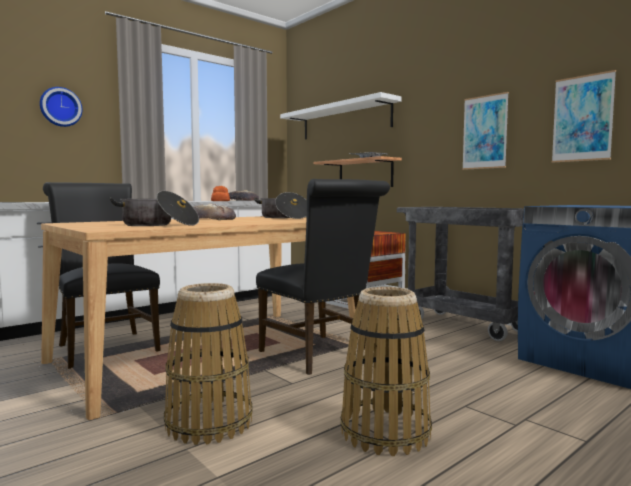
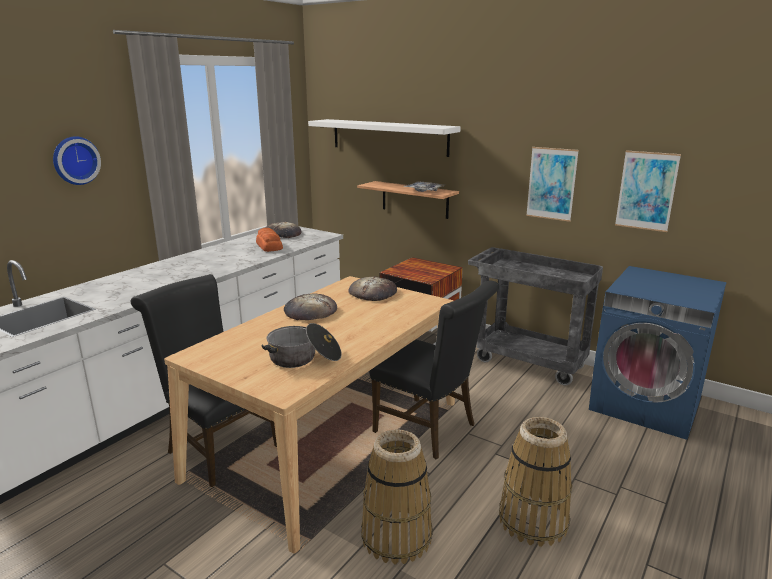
camera: 15 degrees left, 15 degrees up
(283, 217) = (373, 292): cooking pot -> bread

